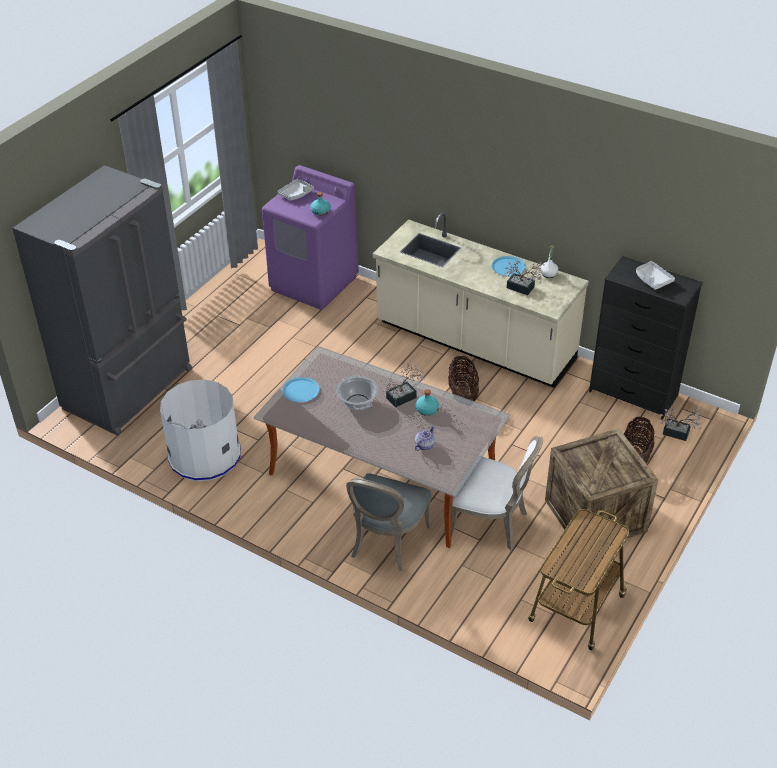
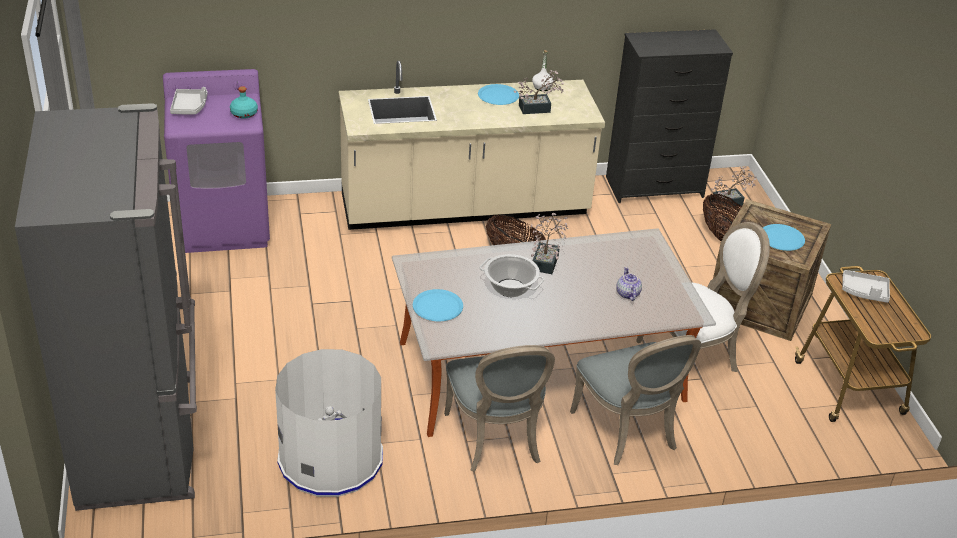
camera: 45 degrees left, 5 degrees down
(304, 499) = (497, 440): none -> grey chair
(426, 409) = (583, 261): turquoise bottle -> none
(602, 469) = (781, 238): none -> blue plate
(652, 280) = (677, 42): grey tray -> grey tray (864, 292)

